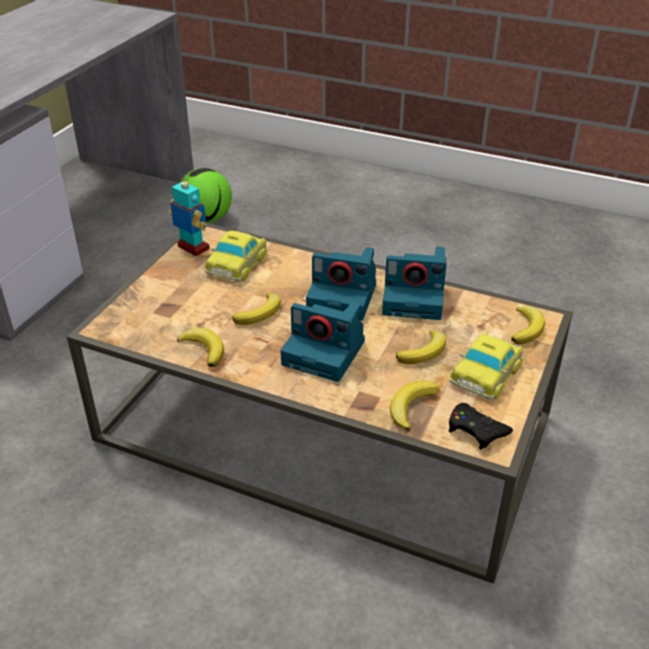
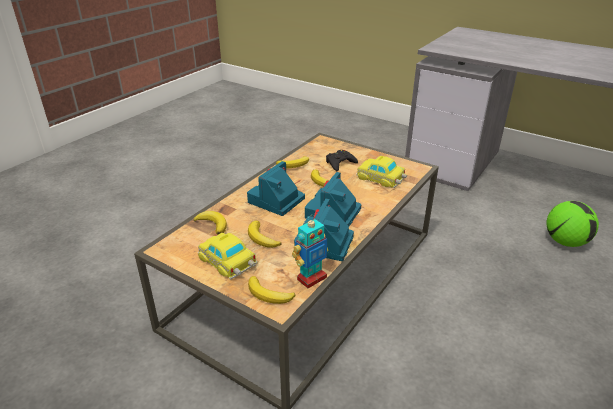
camera: 100 degrees right, 5 degrees down
(193, 248) = (400, 164): toy robot -> toy robot (311, 278)
(476, 430) = (179, 245): black game controller -> black game controller (340, 163)

